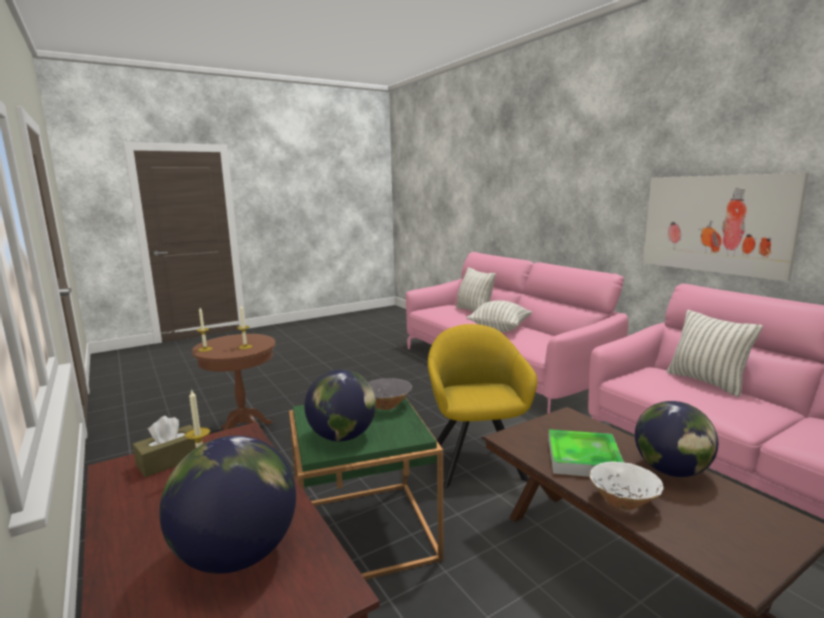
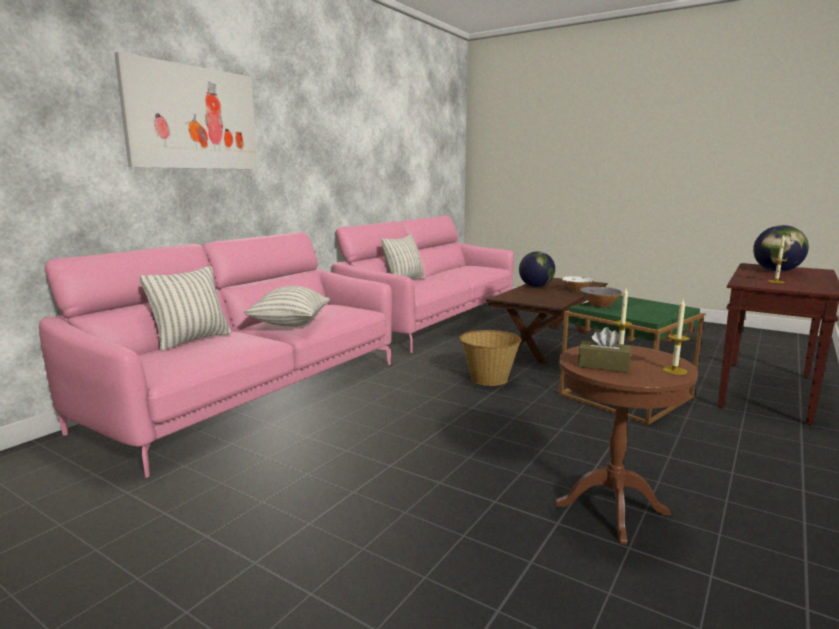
camera: 115 degrees left, 0 degrees up
(170, 460) = (792, 286): brown tissue box -> brown tissue box (603, 366)
(343, 436) = (657, 307): globe -> none
(476, 459) = (488, 379): yellow armchair -> basket
(583, 458) = (550, 295): tray -> none
(715, 224) = (342, 177): picture -> picture (193, 118)

